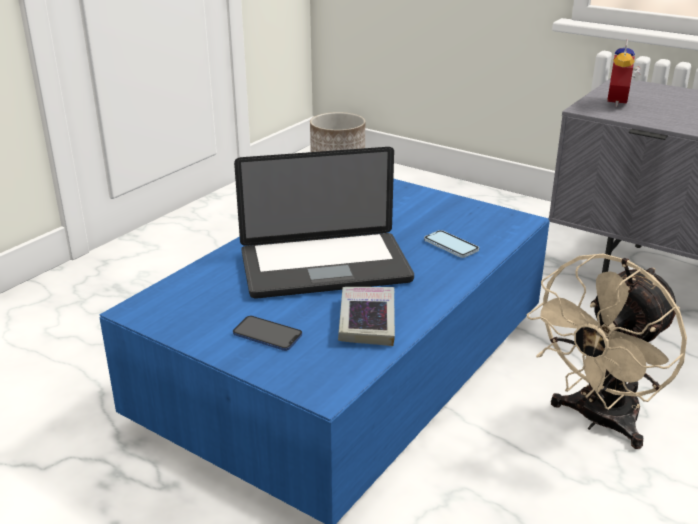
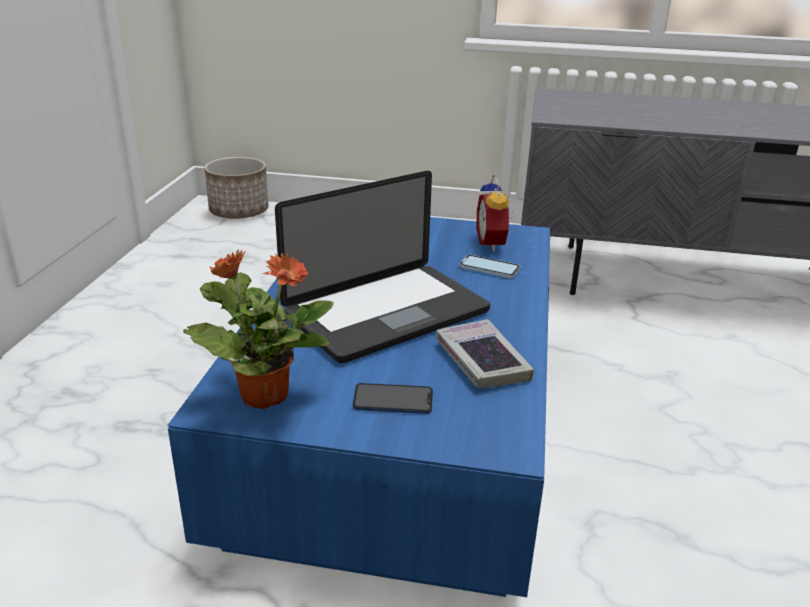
camera: 25 degrees left, 0 degrees up
(178, 308) = (263, 395): none -> potted plant
(598, 421) = (657, 412): beige fan -> none
(620, 102) = (571, 110): alarm clock -> alarm clock (494, 244)

